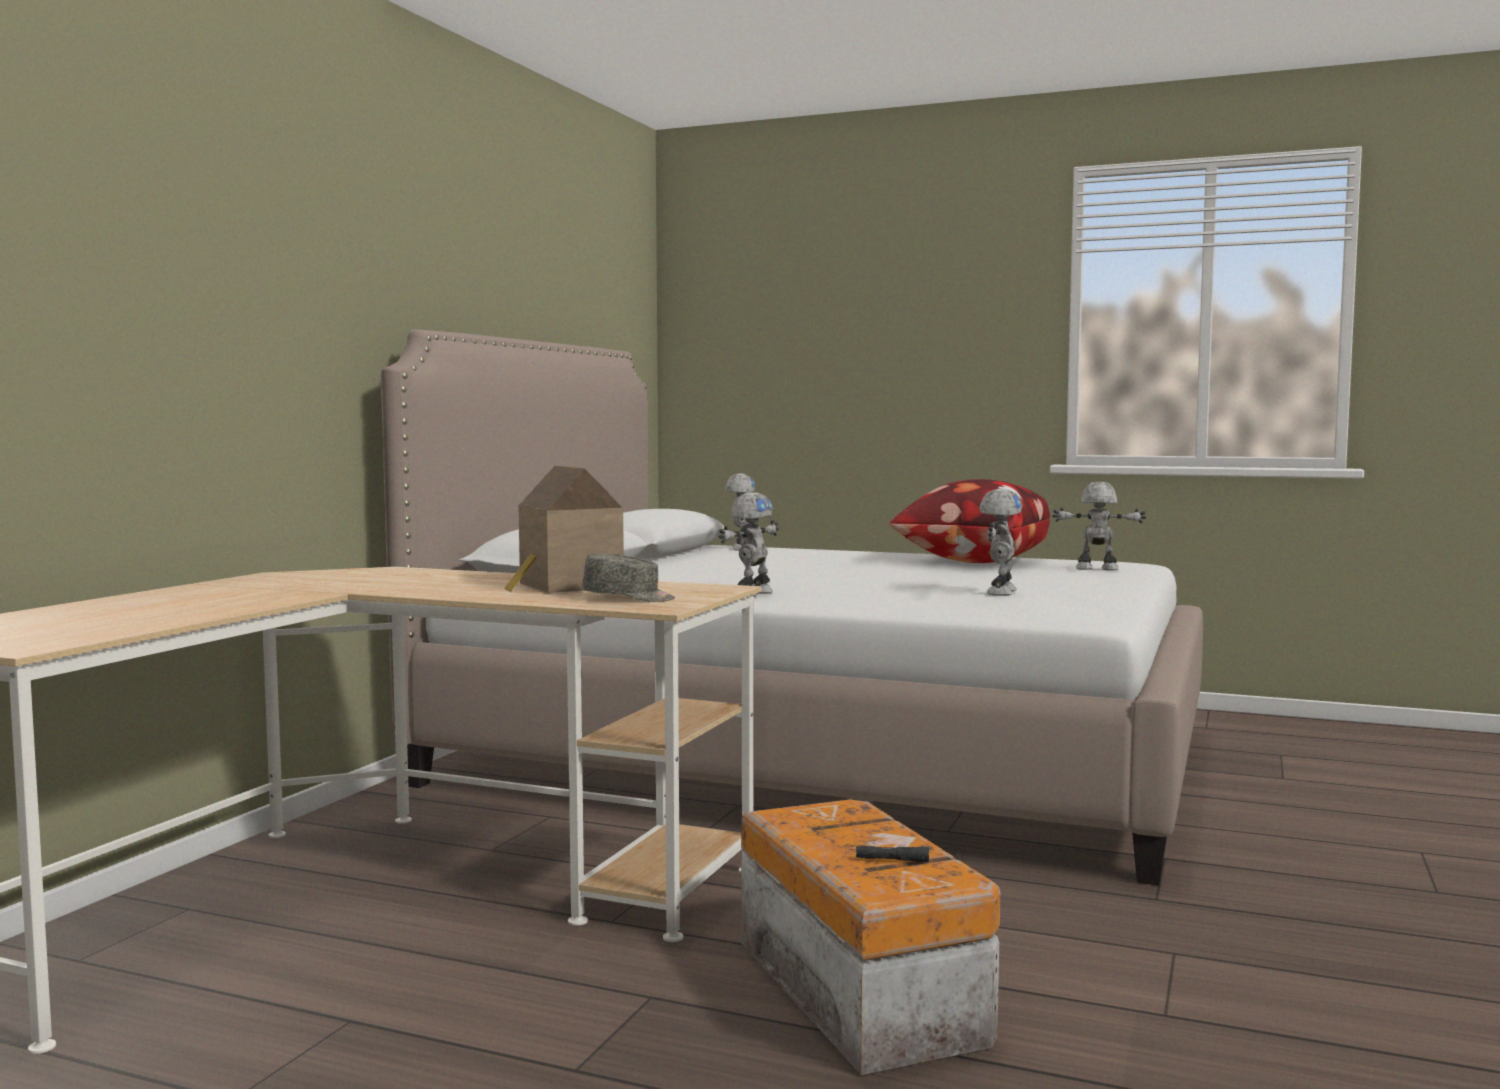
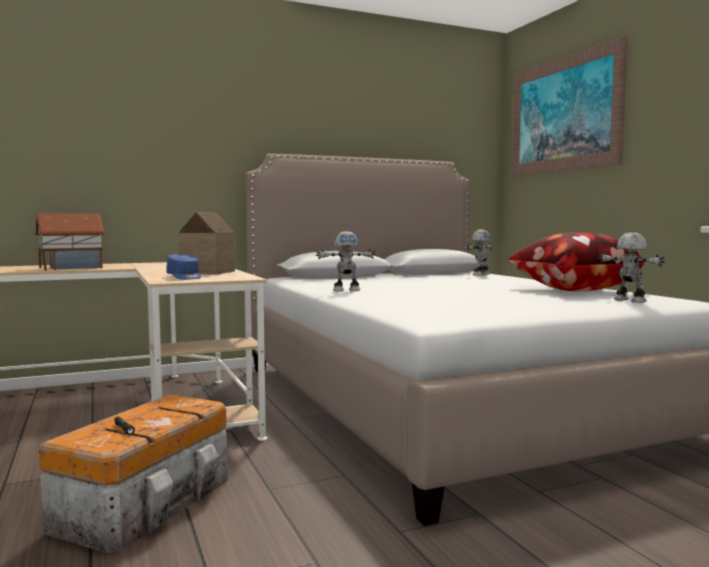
camera: 45 degrees right, 0 degrees up
(190, 608) = (70, 268): none -> toy house
(629, 598) = (185, 277): grey cap -> blue cap
(795, 287) = (563, 114): none -> picture
(999, 592) = (452, 302): toy robot -> none

